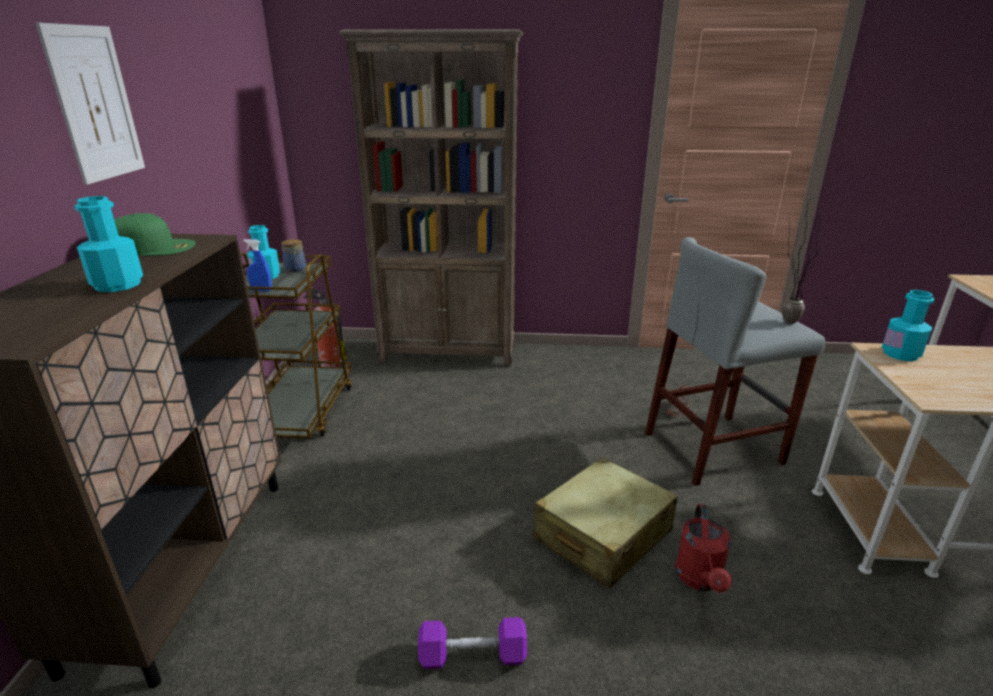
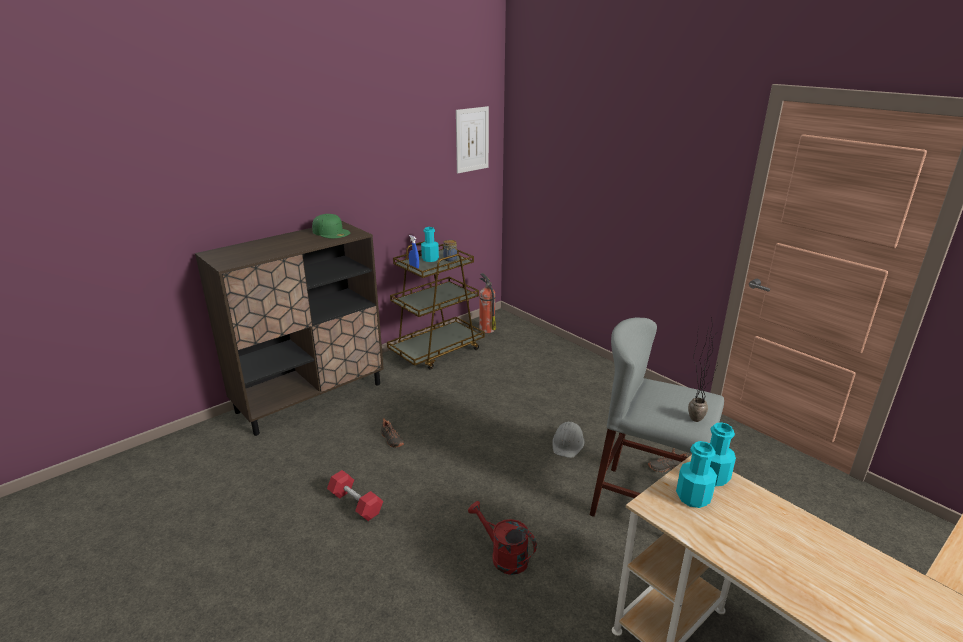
camera: 45 degrees right, 0 degrees up
(95, 104) = (335, 155): picture -> picture (472, 139)
(118, 285) = (288, 248): turquoise bottle -> turquoise bottle (693, 497)
(398, 544) = (391, 440): none -> black shoe
(449, 353) = (564, 353): brown bookcase -> none
(473, 656) = (355, 503): purple dumbbell -> red dumbbell
(580, 433) = (568, 443): none -> grey hard hat
(602, 535) = (488, 500): beige suitcase -> none
(701, 580) = (503, 556): red watering can -> red watering can turned 75 degrees clockwise

